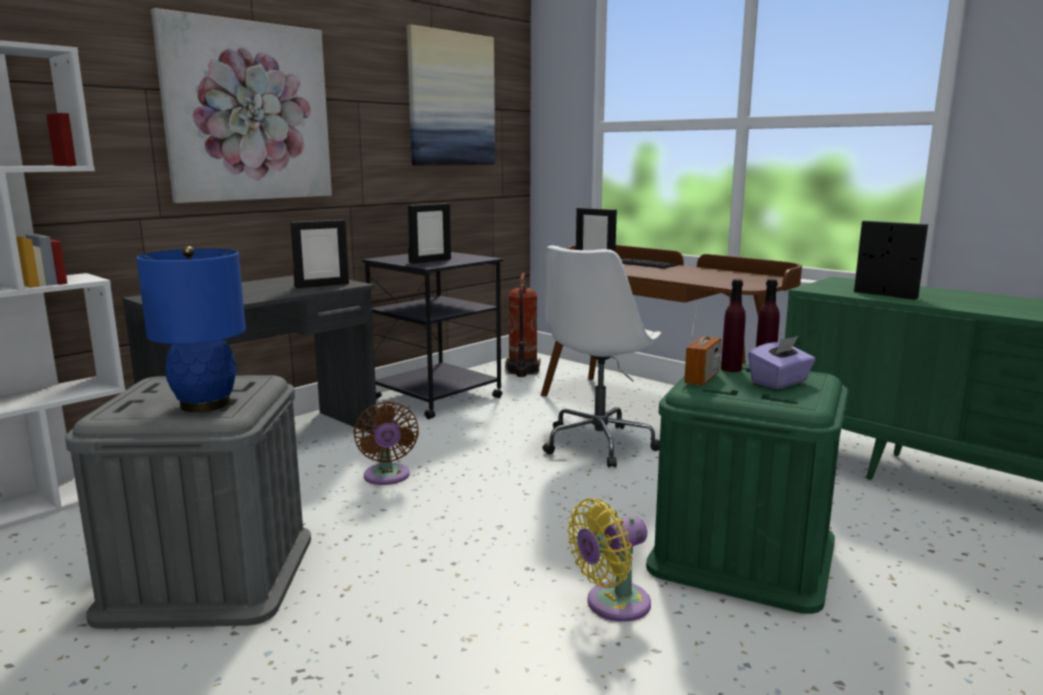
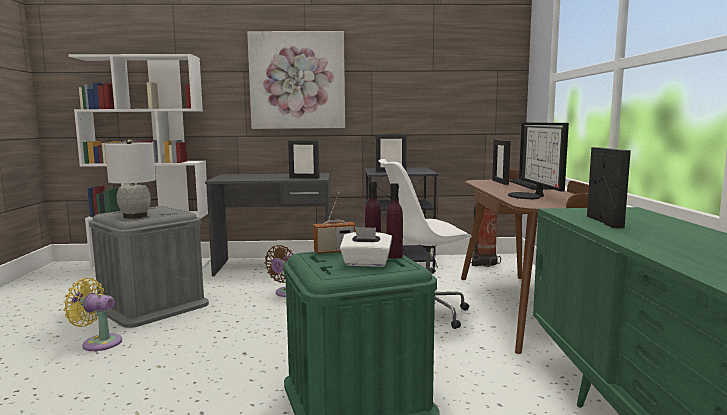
camera: 45 degrees right, 5 degrees down
(205, 404) = (135, 216): blue table lamp -> white table lamp
(451, 99) = (447, 66): picture -> none
(612, 604) = (235, 385): yellow fan -> yellow fan (98, 342)
(698, 277) = (529, 196): none -> monitor
(780, 382) = (366, 263): purple tissue box -> white tissue box

